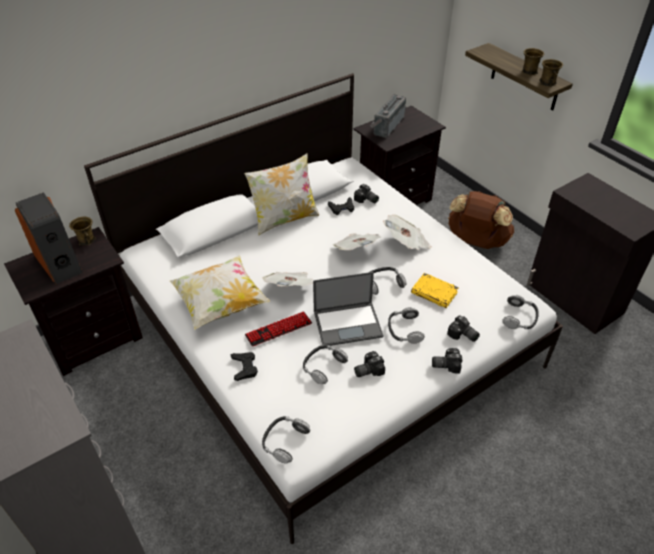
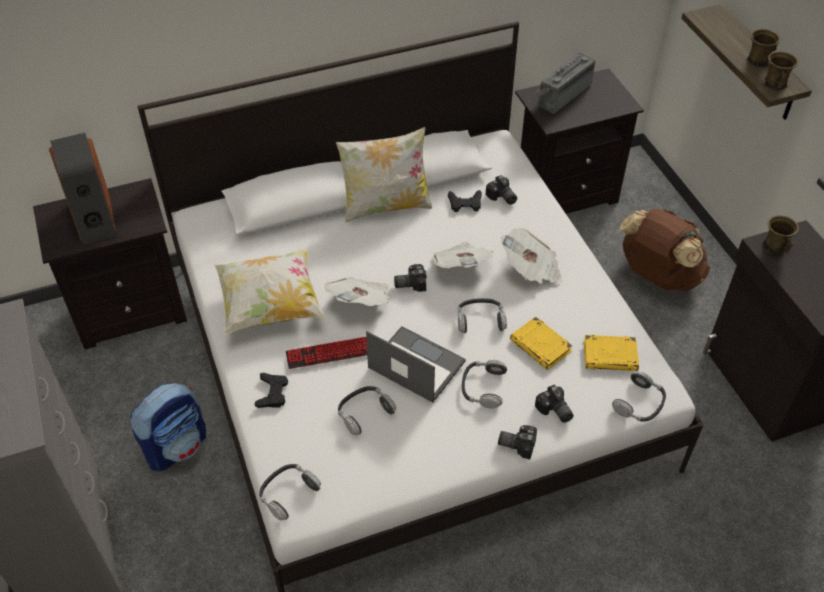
camera: 15 degrees right, 5 degrees up
(87, 240) = (133, 194): brown mug -> brown mug (775, 246)
(162, 434) = (176, 446): none -> backpack
(348, 323) = (415, 364): laptop -> laptop turned 150 degrees counterclockwise
(367, 369) = (417, 429): camera -> camera (410, 283)
(486, 290) = (610, 356): none -> yellow book

